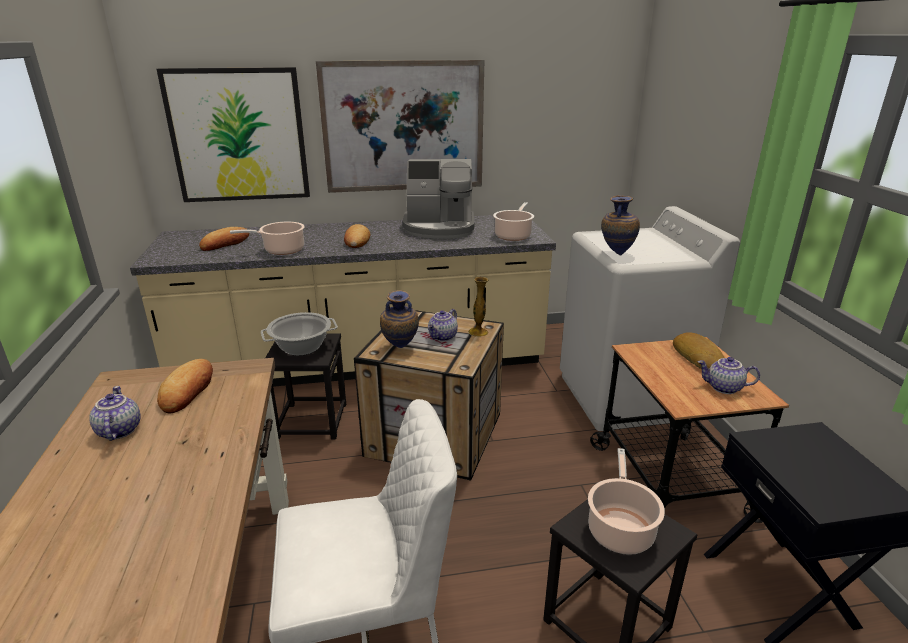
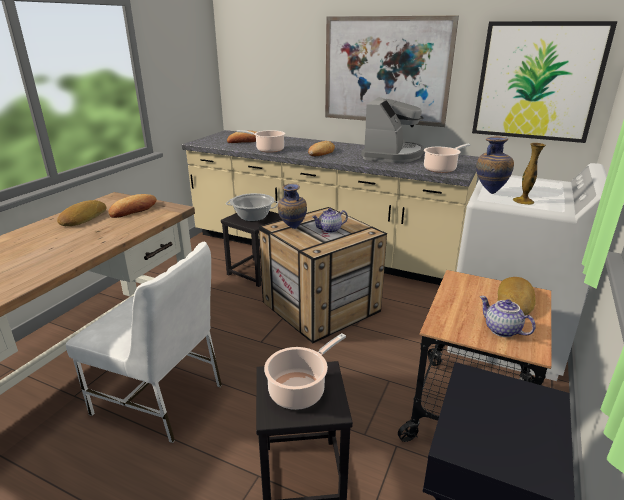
camera: 35 degrees right, 0 degrees up
(118, 431) = (82, 218): teapot -> bread
(238, 136) = (274, 70): picture -> picture (537, 82)
(439, 228) = (392, 155): coffee machine -> coffee machine turned 105 degrees counterclockwise
(478, 332) = (358, 234): vase -> vase (523, 201)

